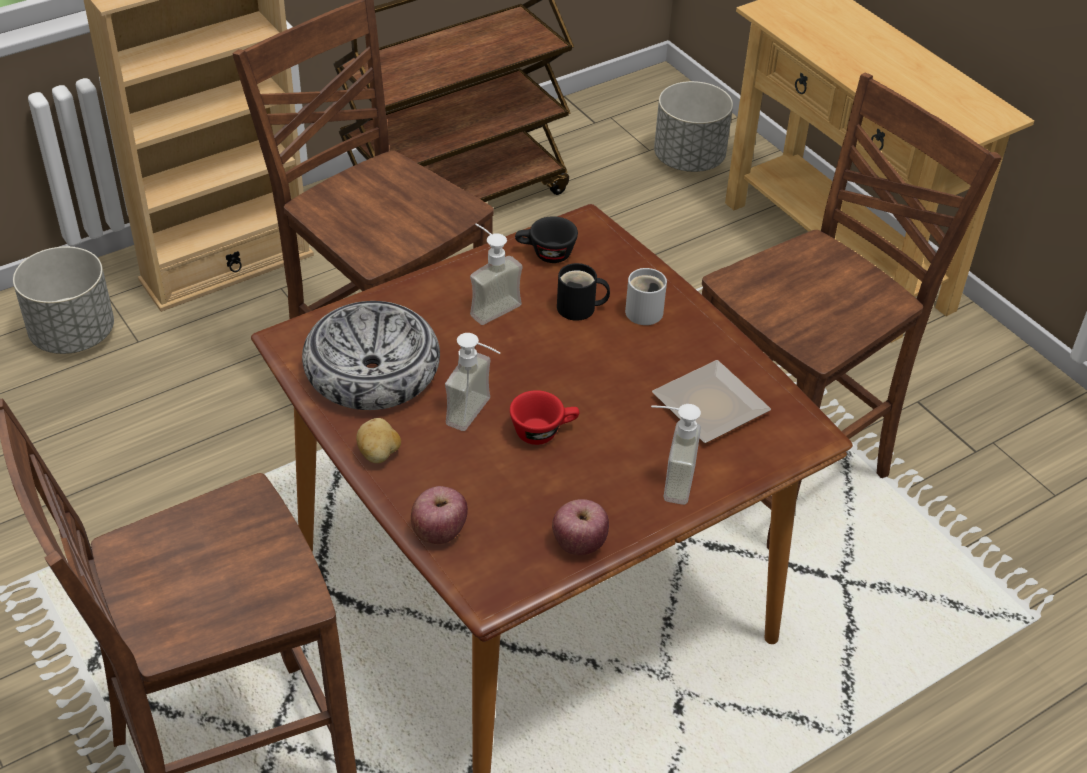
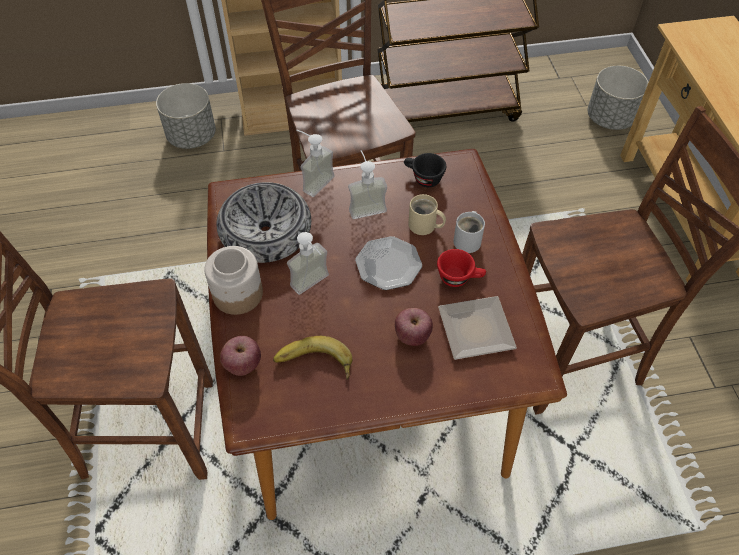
camera: 25 degrees right, 10 degrees up
(379, 454) = (237, 294): potato -> jar
(532, 504) = (314, 365): none -> banana
(543, 431) = (351, 312): red cup -> red cup (459, 278)
(559, 365) = (387, 265): none -> plate
(579, 309) = (424, 226): black mug -> beige mug
(579, 544) = (328, 407): apple -> apple (412, 336)
(667, 480) = (414, 379): soap dispenser -> soap dispenser (313, 181)

